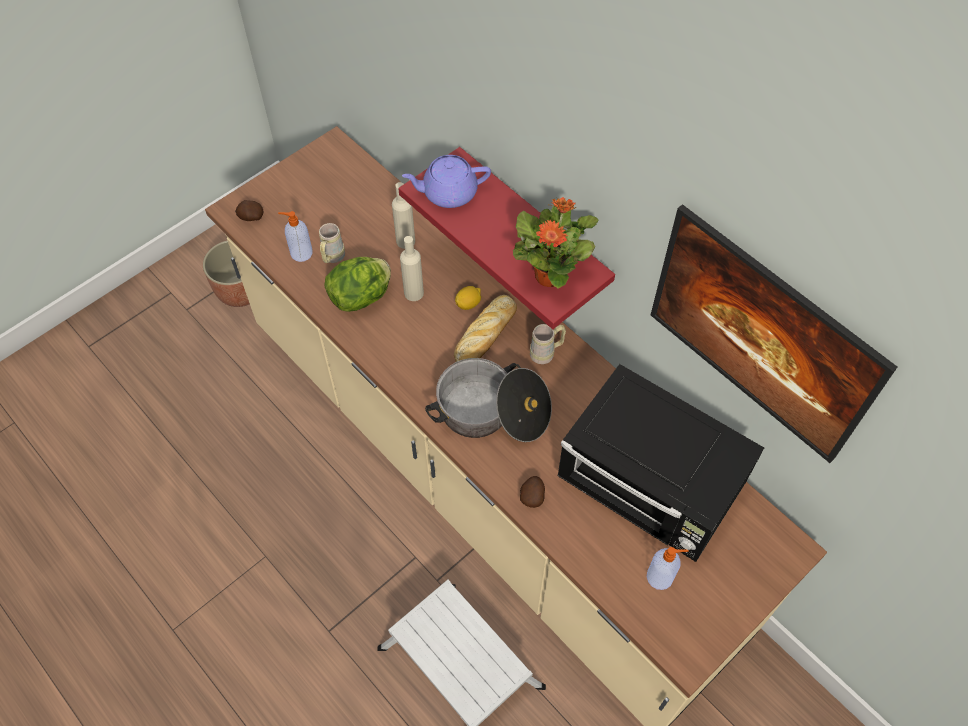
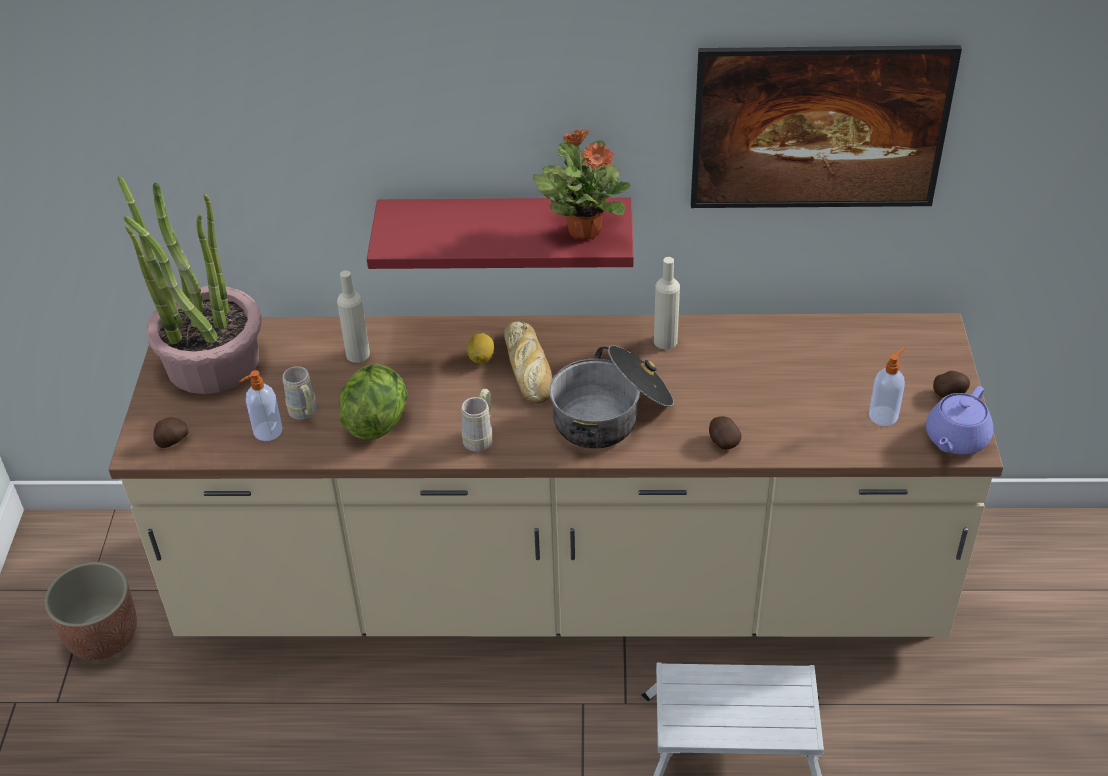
camera: 45 degrees left, 15 degrees down
(328, 180) = (211, 361): none -> potted plant
(414, 293) = (421, 384): beige bottle -> beige bottle (665, 341)
(448, 193) = (417, 233): purple teapot -> purple teapot (955, 439)
(546, 353) = (595, 343): beige mug -> beige mug (481, 437)
(649, 488) = (797, 369): black microwave -> none
(729, 605) = (949, 393): none -> potato

